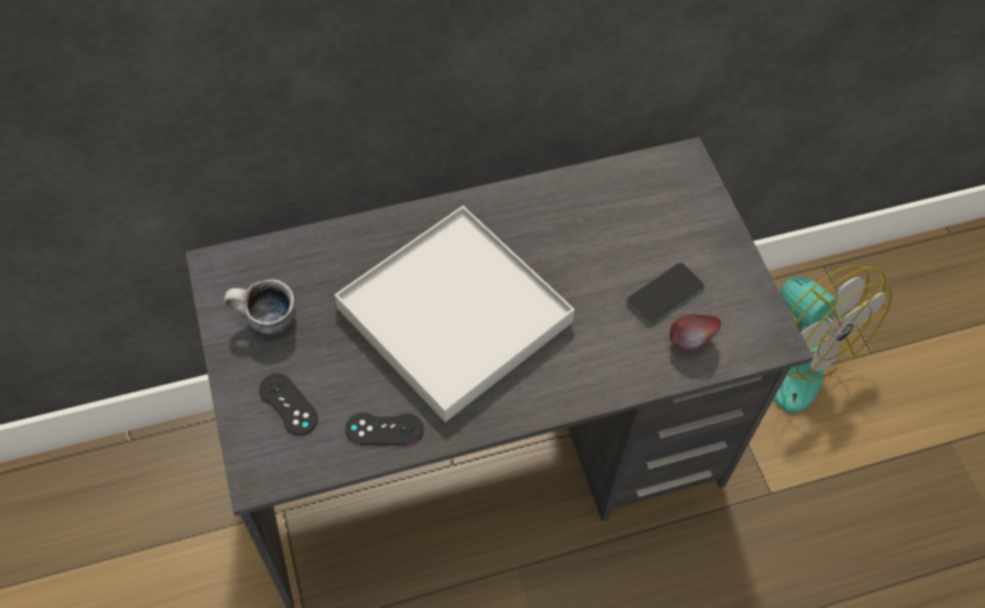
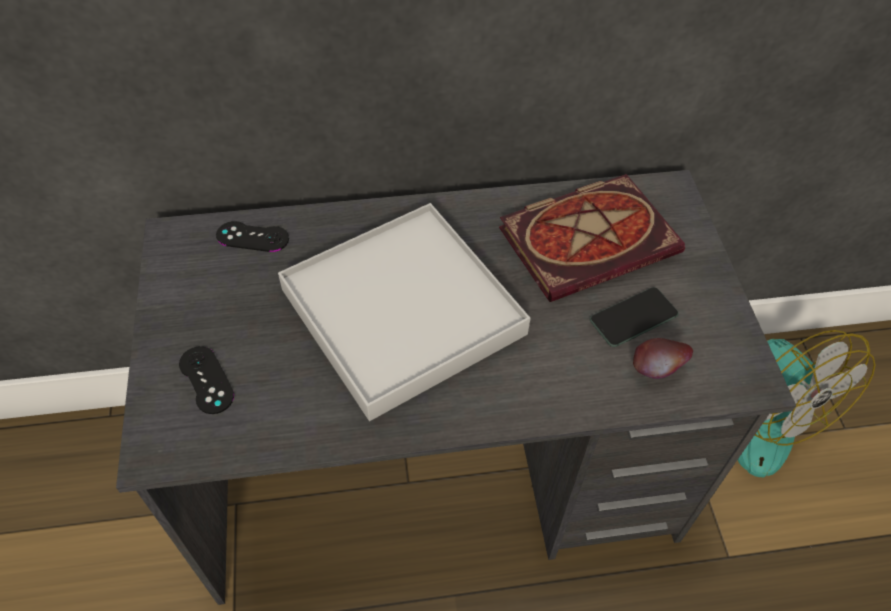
camera: 10 degrees right, 5 degrees down
(265, 321) = (205, 293): mug -> none
(384, 429) = (301, 420): black game controller -> black game controller (252, 237)
(616, 219) = (590, 238): none -> book

